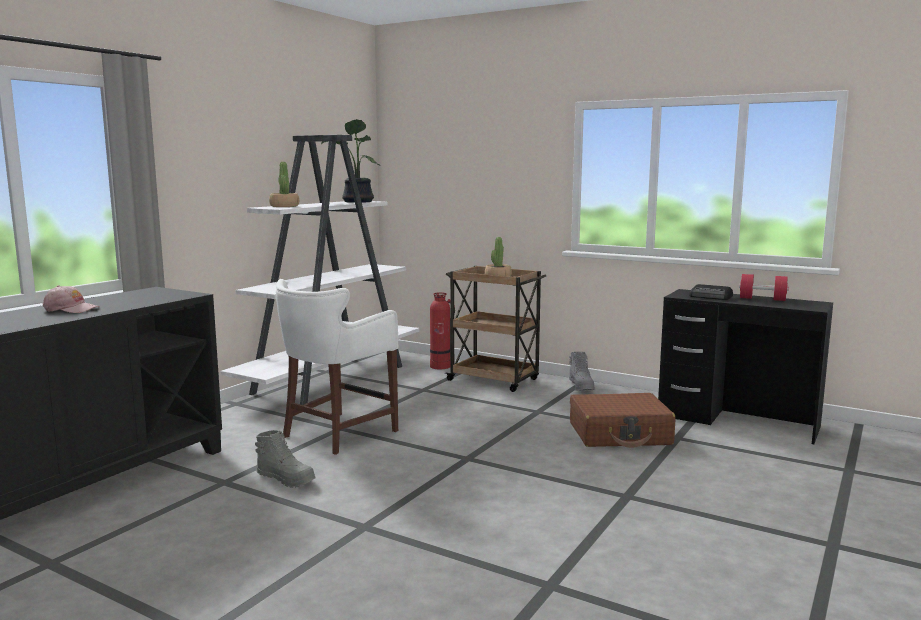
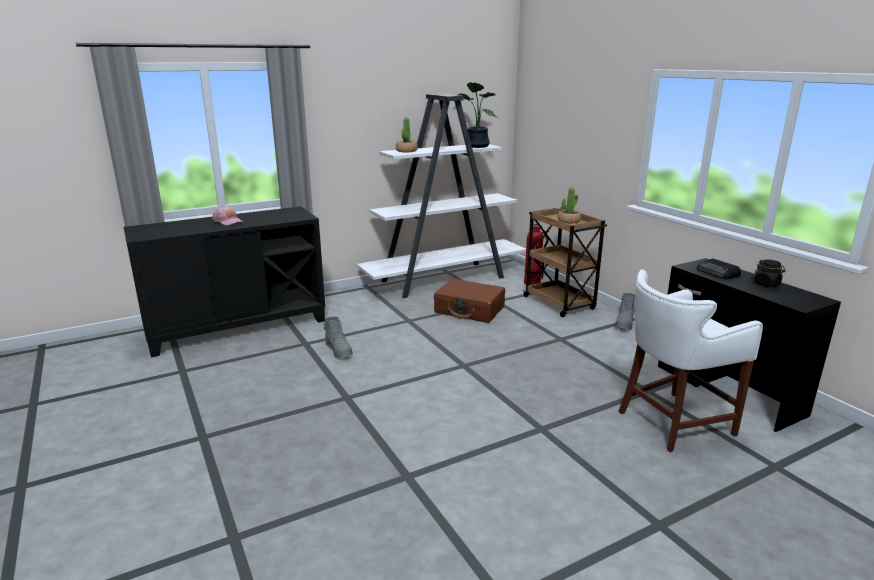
camera: 30 degrees right, 10 degrees up
(336, 434) = (401, 324): white stool -> white stool (671, 422)
(620, 434) = (602, 375): brown suitcase -> brown suitcase (469, 310)
(762, 299) = (767, 284): red dumbbell -> black jar

